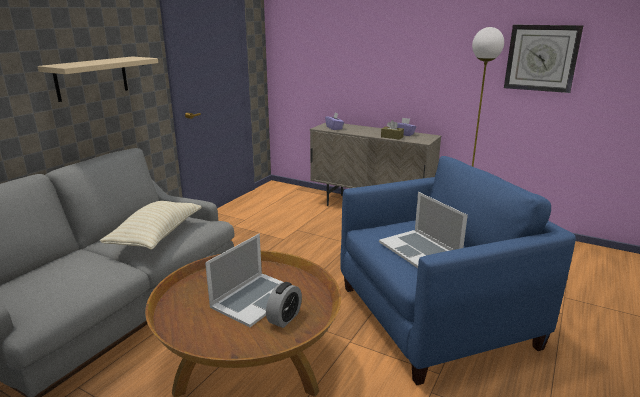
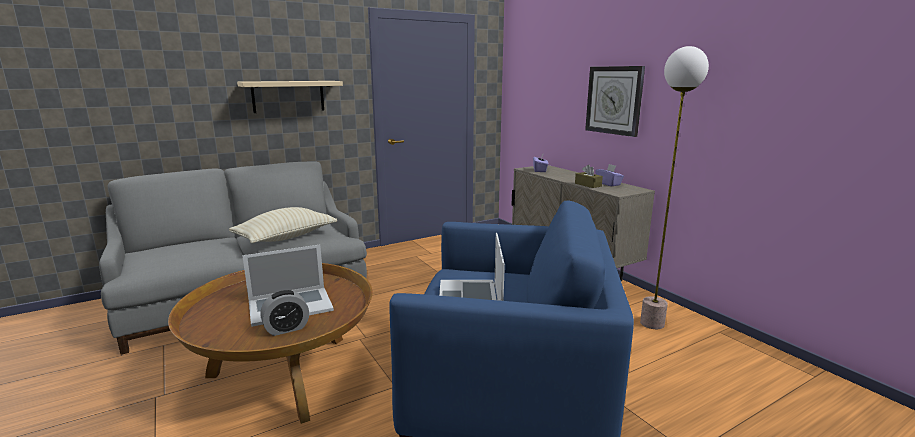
camera: 30 degrees right, 5 degrees down
(541, 58) = (784, 91): wall clock -> wall clock (614, 100)

